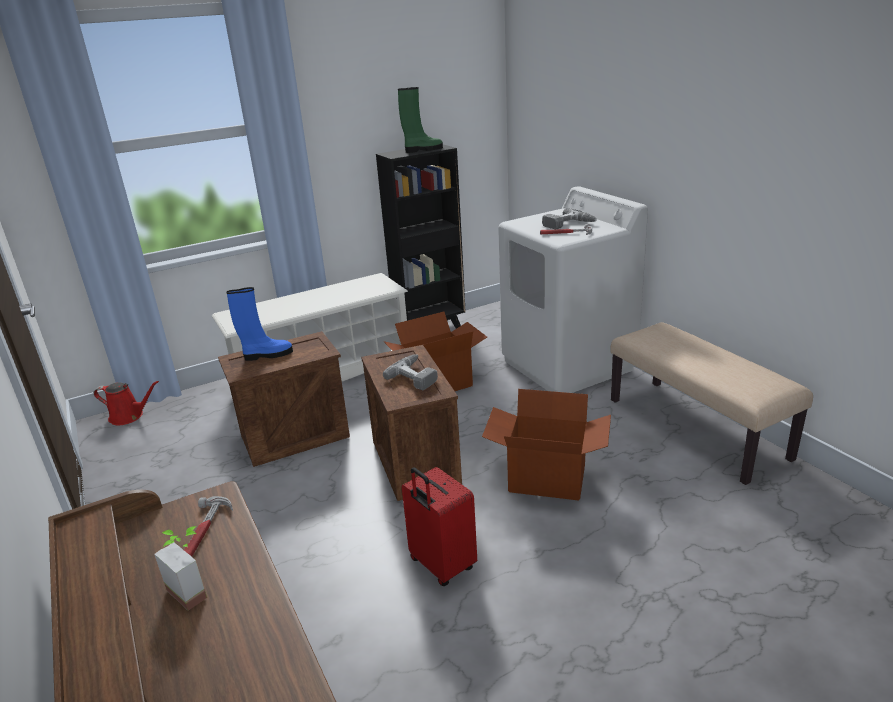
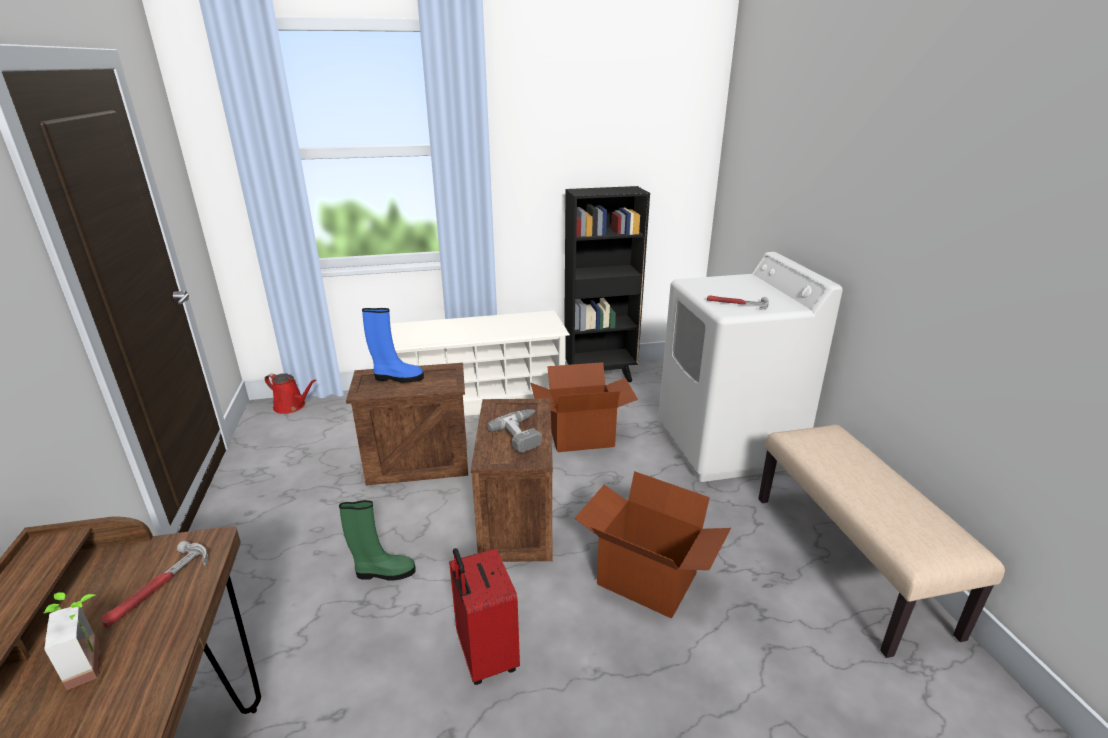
camera: 15 degrees right, 0 degrees up
(422, 150) = (613, 191): green boot -> green boot (383, 572)
(569, 225) = (746, 294): power drill -> none

